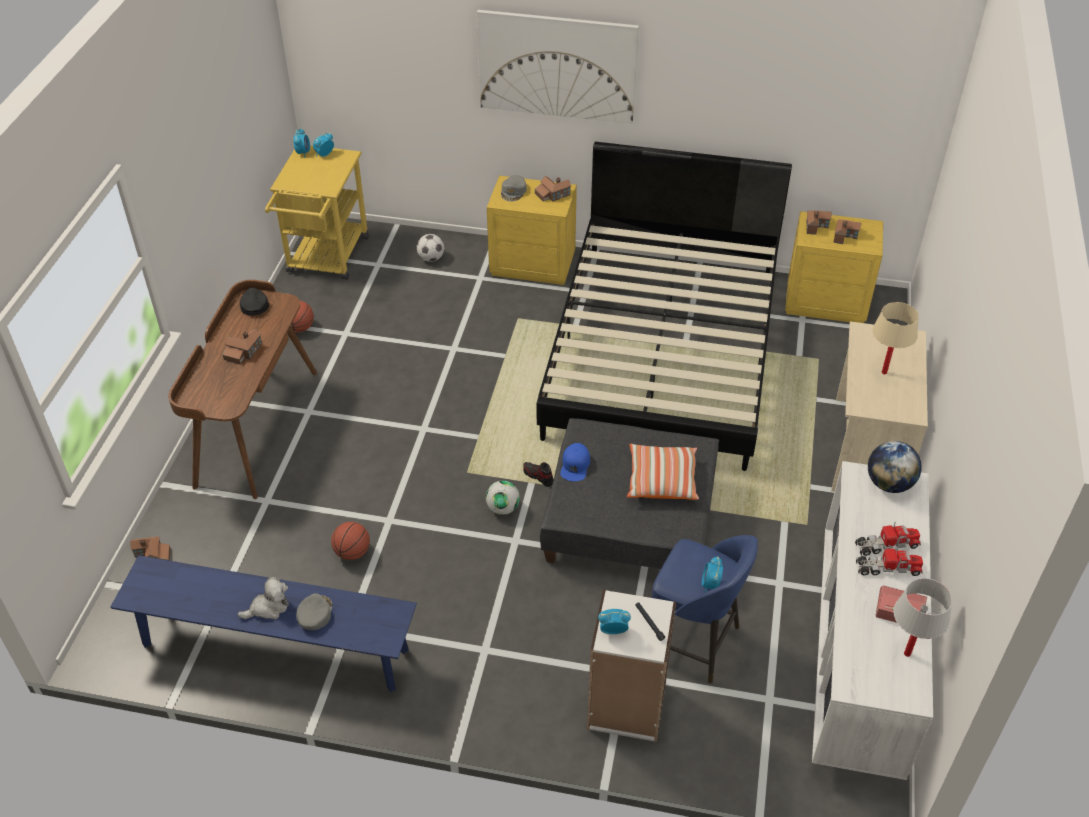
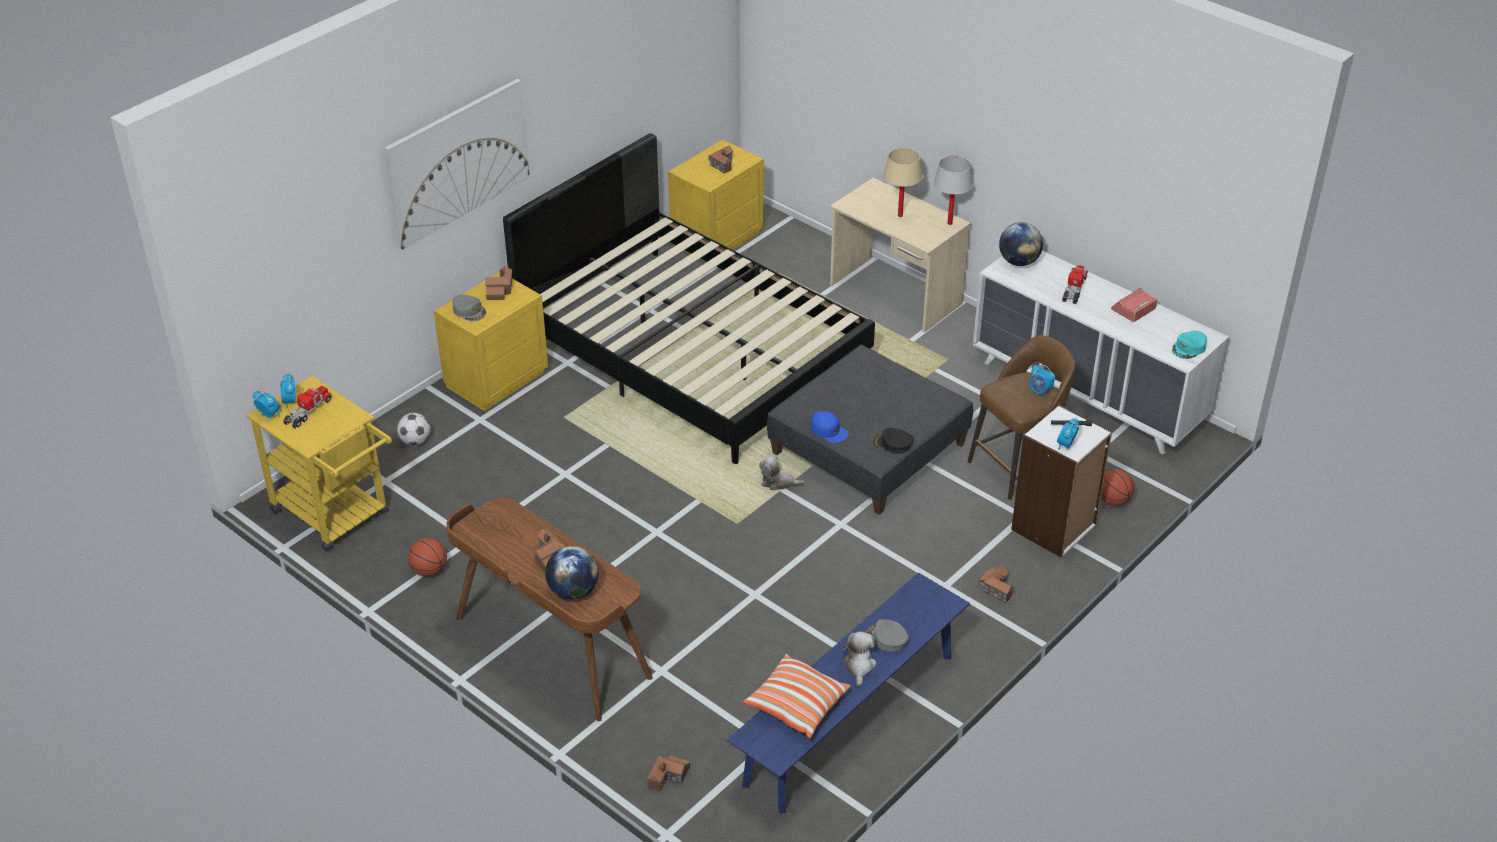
camera: 60 degrees left, 5 degrees down
(212, 381) = (573, 591): none -> globe
(254, 305) = (482, 530): black cap -> black cap (893, 444)
(352, 552) = (775, 631): basketball -> basketball (1113, 501)
(503, 508) = (798, 517): football -> none
(538, 477) = (778, 482): shoe -> plush toy
(661, 480) = (883, 391): pillow -> pillow (796, 705)
(693, 641) = (1017, 467): blue stool -> brown stool
(816, 225) = (695, 171): toy house -> toy house (996, 588)
(875, 685) = (1189, 348): none -> turquoise cap
(888, 568) = (1095, 298): toy truck -> toy truck (308, 411)
(907, 654) = (1172, 323): white table lamp -> white table lamp (949, 223)

